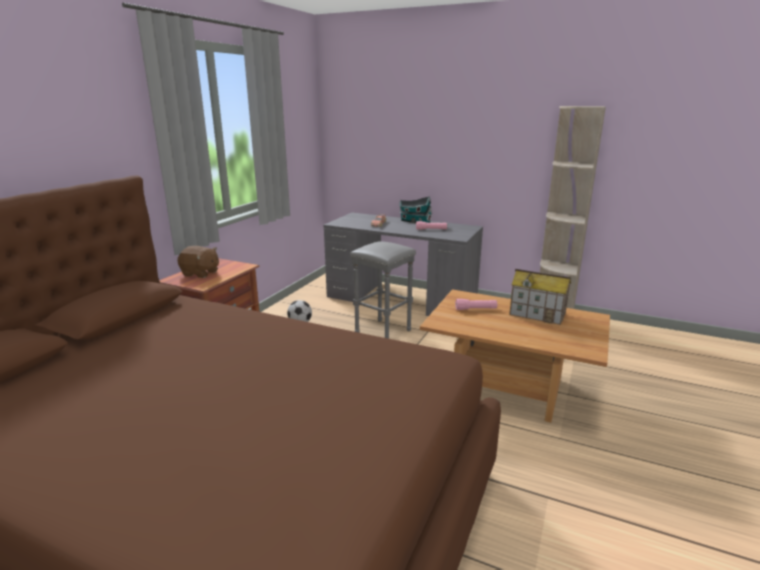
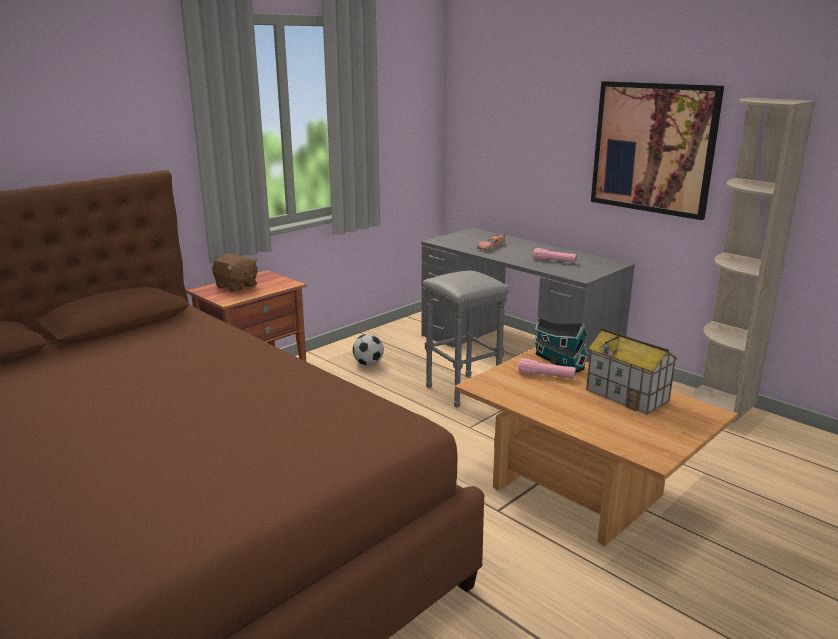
camera: 20 degrees right, 0 degrees up
(414, 221) = (543, 248): toy house -> toy house (557, 361)
(491, 144) = (653, 148): none -> picture

